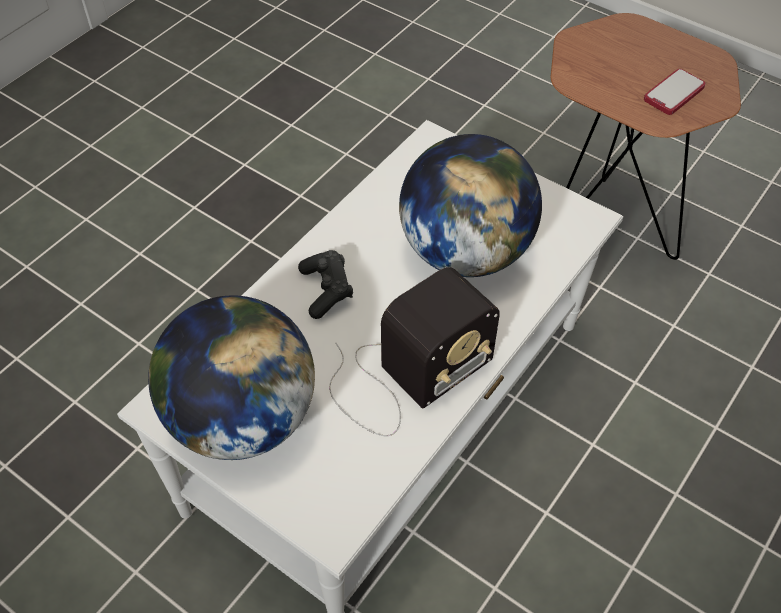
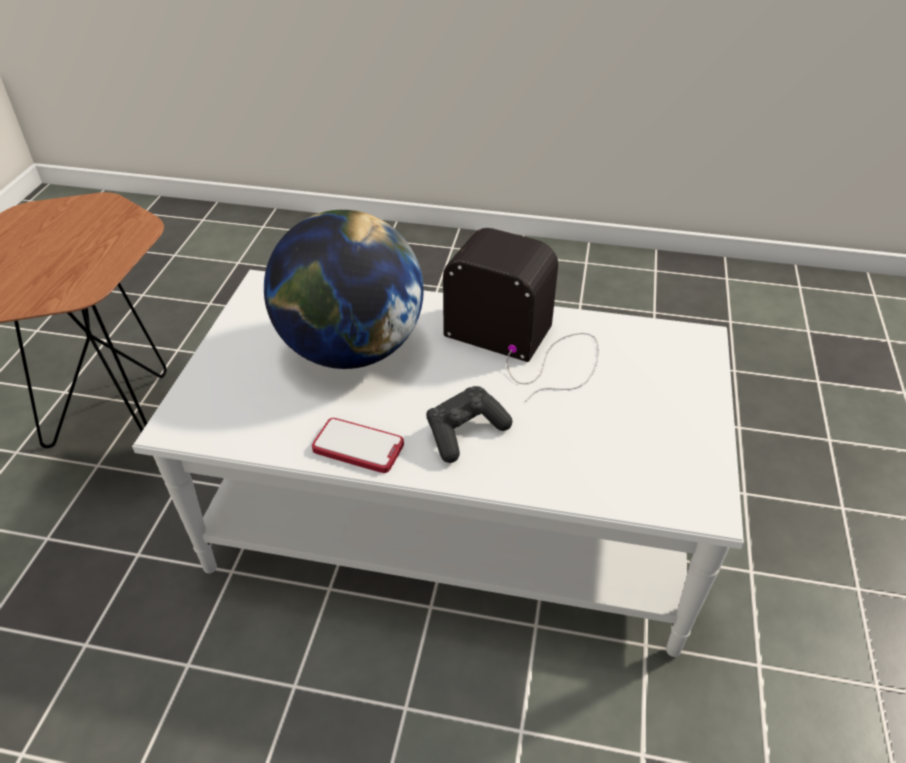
camera: 115 degrees left, 10 degrees down
(242, 418) = (659, 434): globe -> none
(674, 93) = (90, 227): phone -> phone (358, 447)

